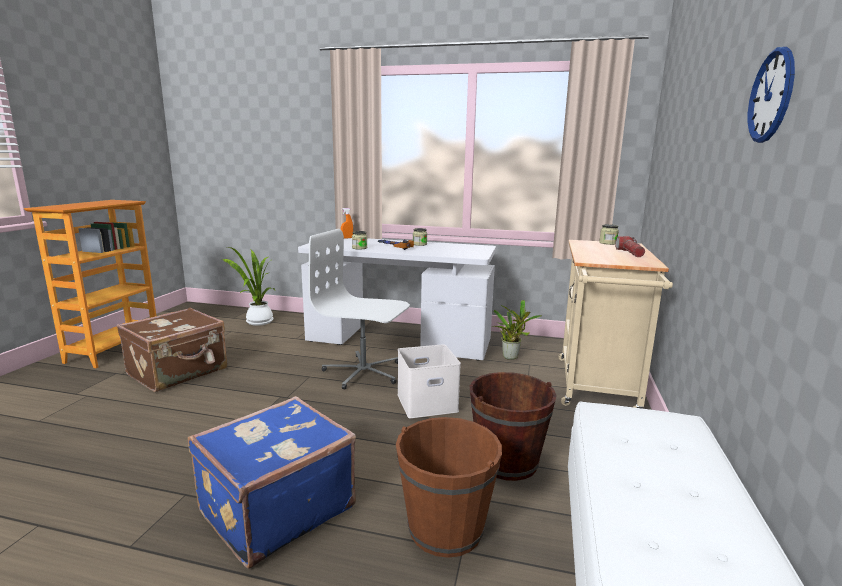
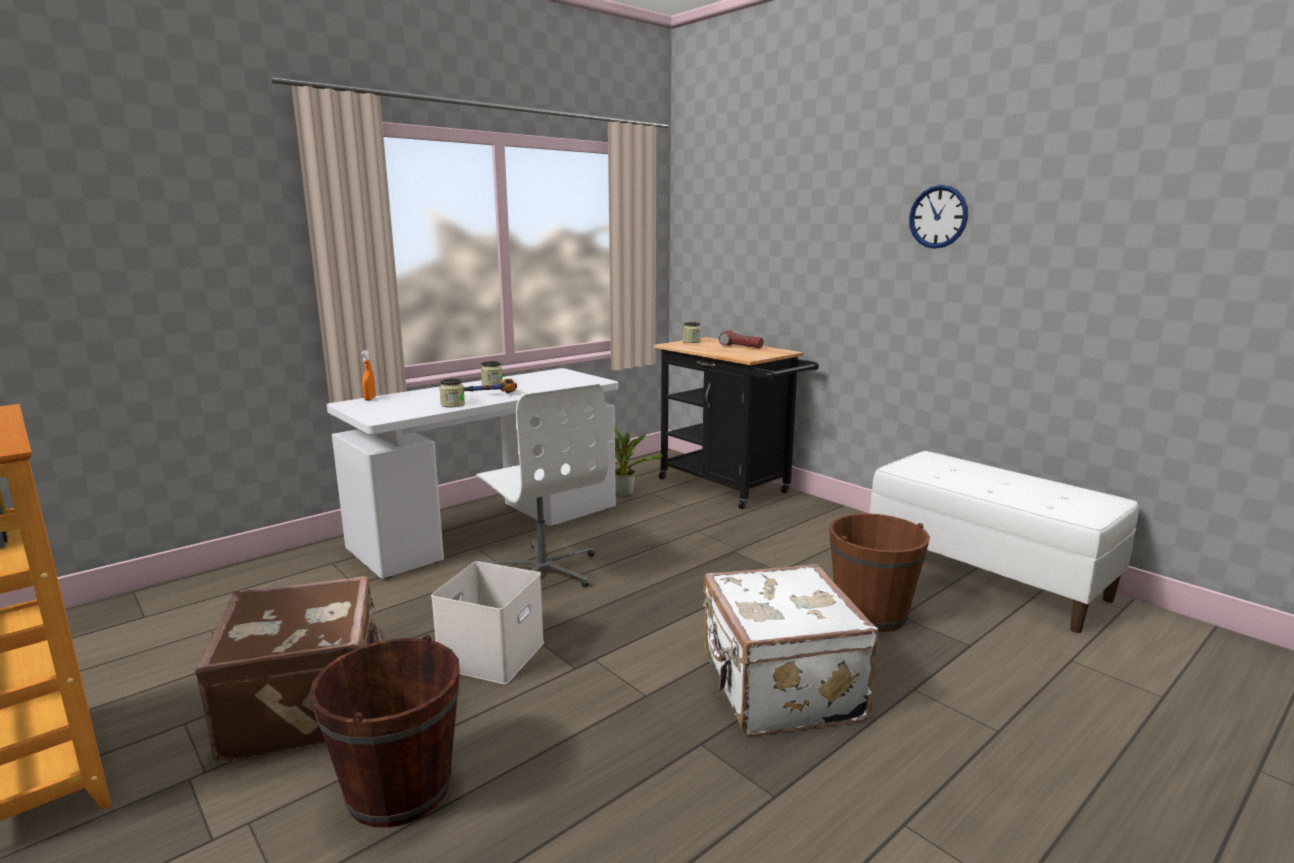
camera: 55 degrees left, 0 degrees up
(257, 322) = (218, 599): potted plant -> none
(275, 508) = (778, 688): blue suitcase -> white suitcase
(363, 372) = (543, 570): white office chair -> white office chair turned 90 degrees counterclockwise
(428, 402) = (662, 558): white storage box -> white storage box (491, 653)
(507, 461) = (802, 560): brown bucket -> brown bucket (399, 789)
(597, 388) = (729, 487): beige cart -> black cart

